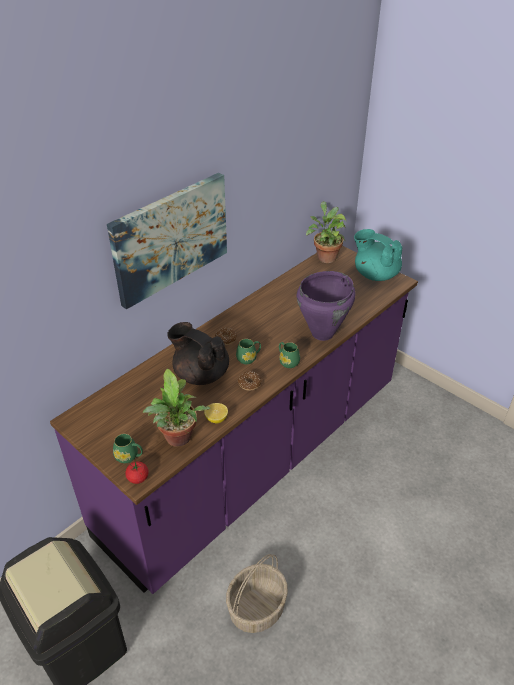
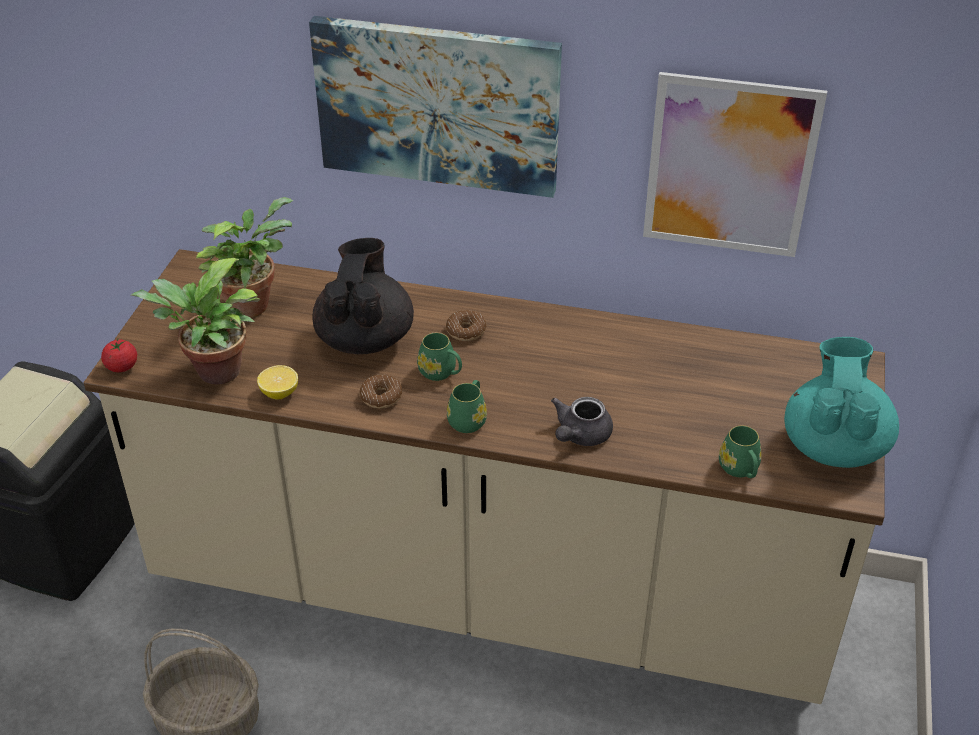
camera: 60 degrees right, 0 degrees up
(129, 456) = (155, 342): green mug -> green mug (740, 470)
(257, 458) = (489, 591): purple counter -> beige counter
(280, 195) = (729, 166): none -> picture
(323, 333) = (579, 436): purple cooking pot -> grey teapot
(325, 256) = (818, 358): potted plant -> potted plant (251, 302)

